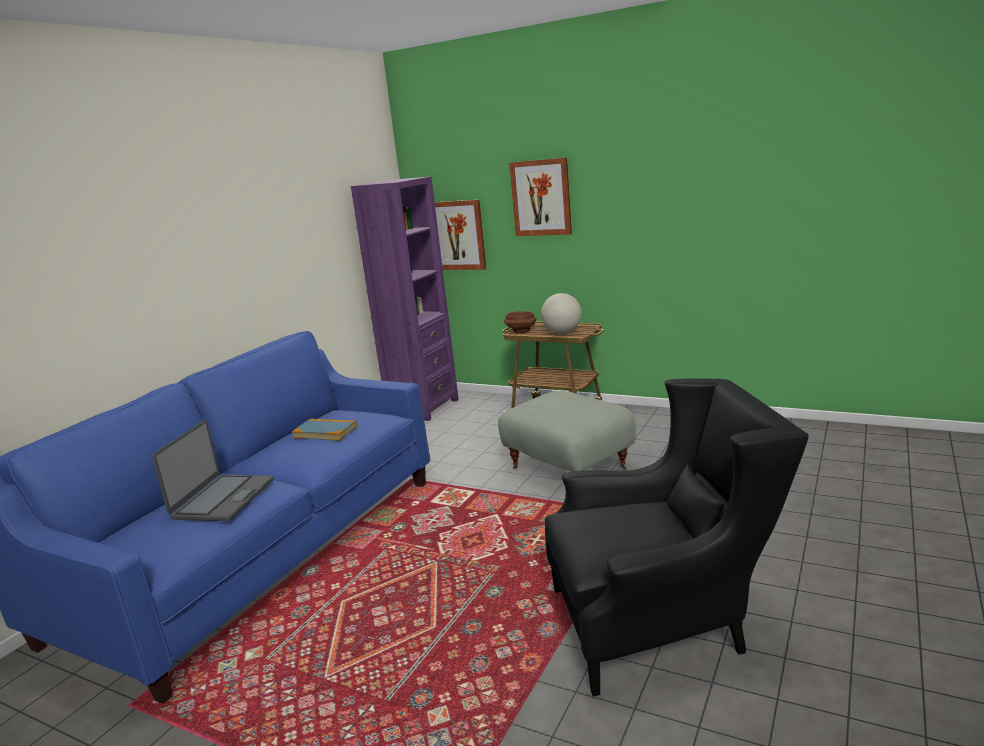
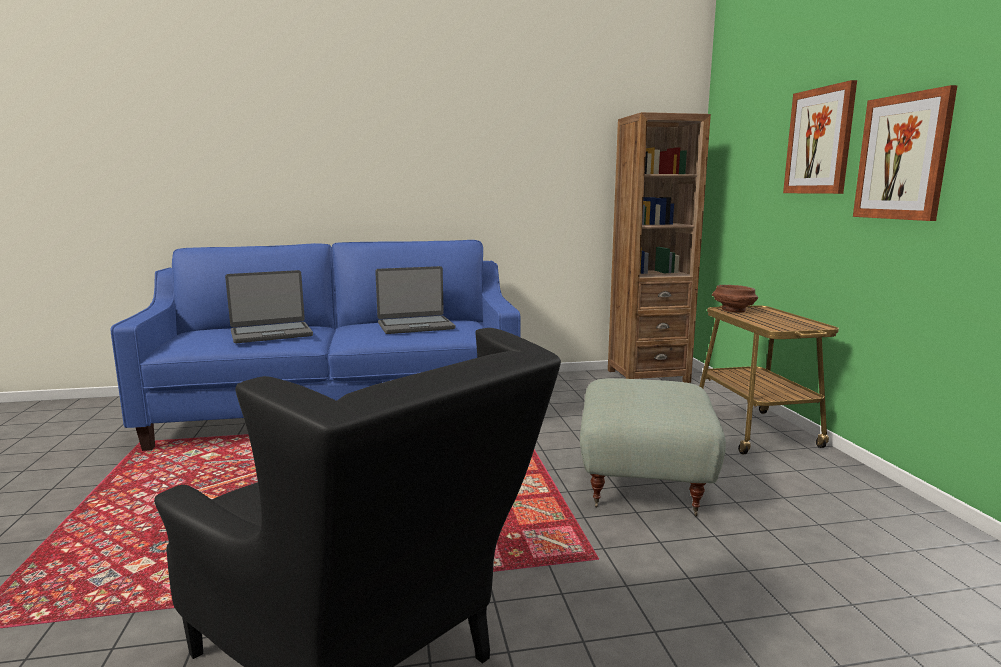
camera: 50 degrees right, 5 degrees down
(325, 432) = (415, 326): book -> laptop
(423, 408) = (647, 376): purple bookcase -> brown bookcase
(458, 235) = (738, 190): picture -> picture (903, 157)
(562, 332) = (766, 321): globe -> none

